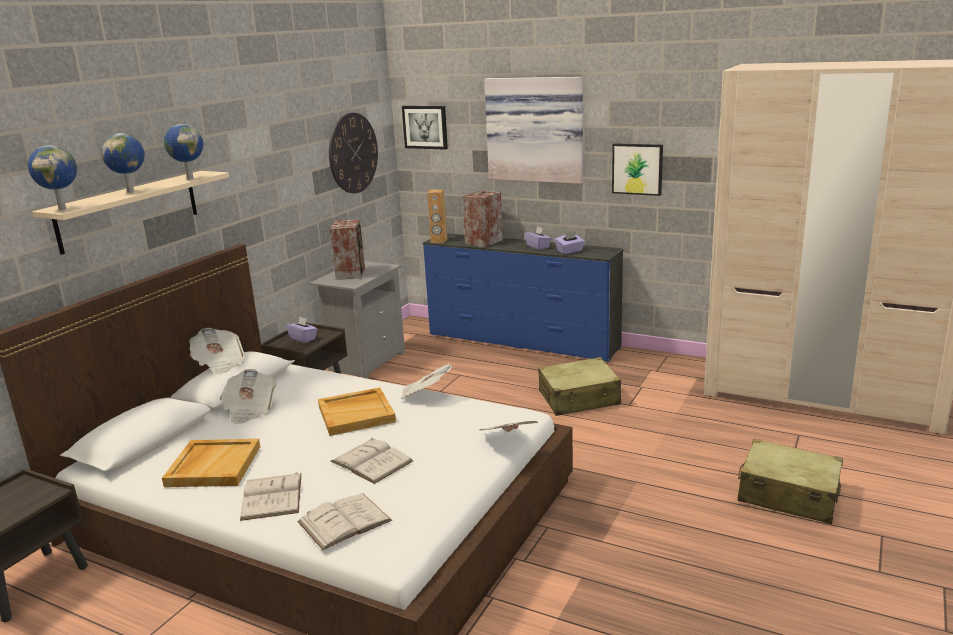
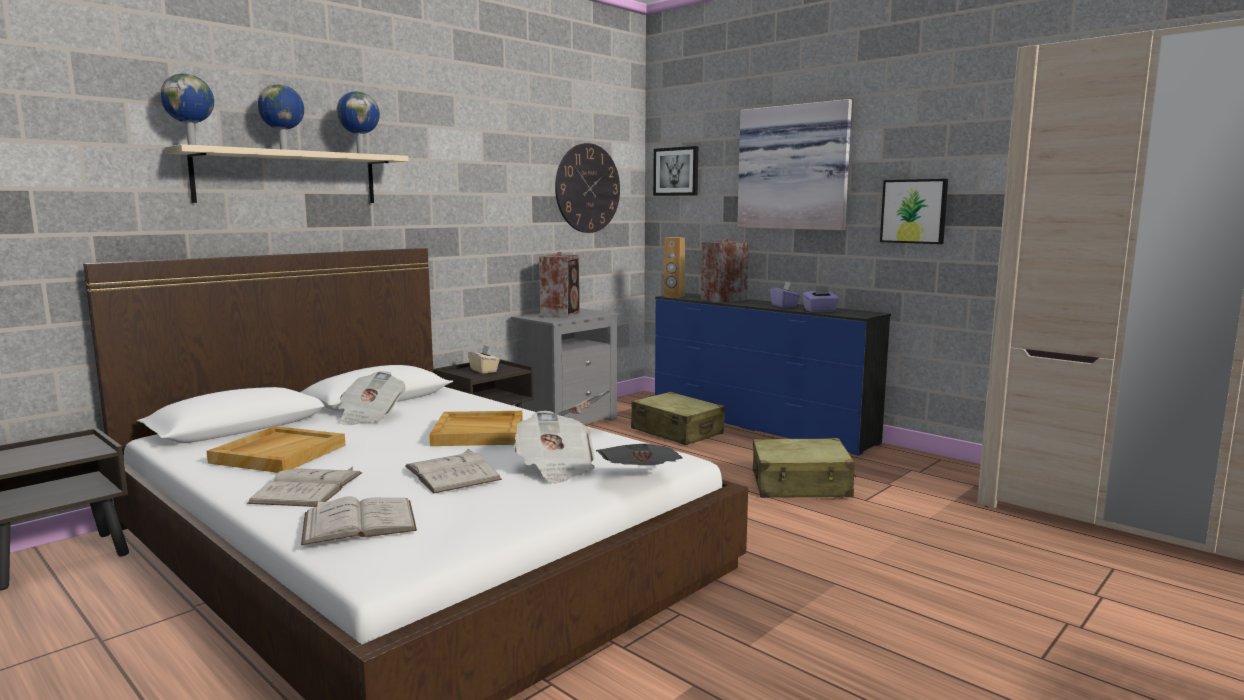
camera: 15 degrees right, 10 degrees down
(219, 364) = (363, 368): newspaper -> newspaper (555, 468)
(303, 338) = (484, 370): purple tissue box -> beige tissue box
(788, 495) = (1073, 640): beige suitcase -> beige suitcase (677, 432)

